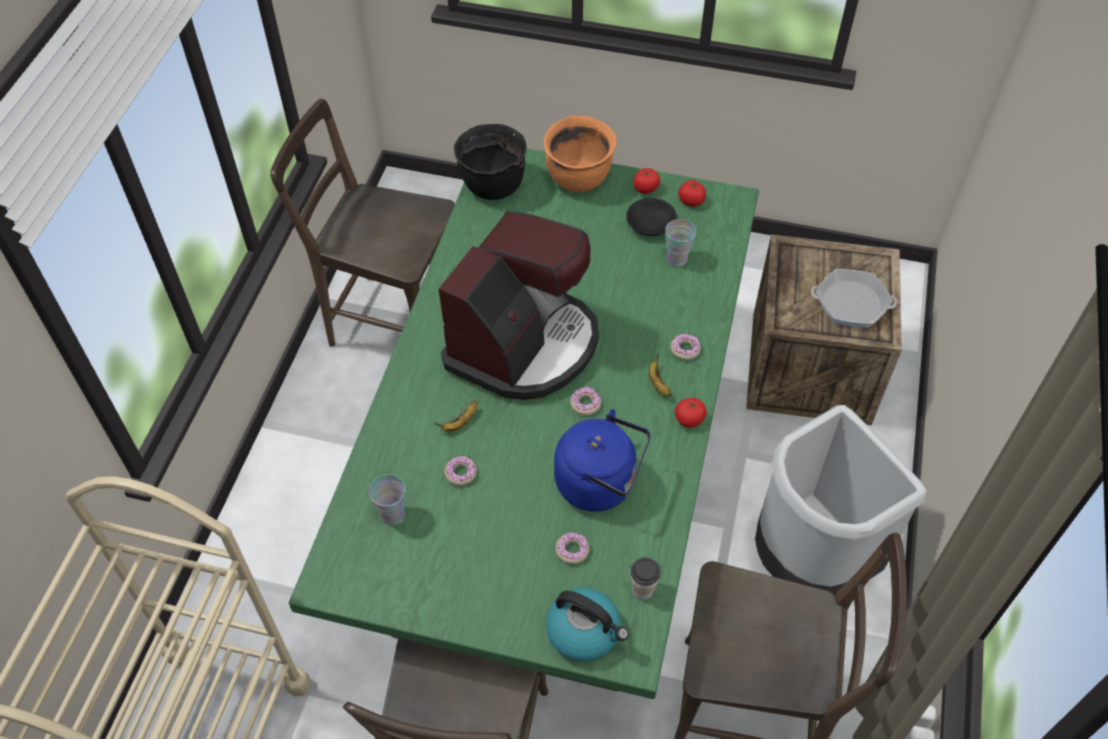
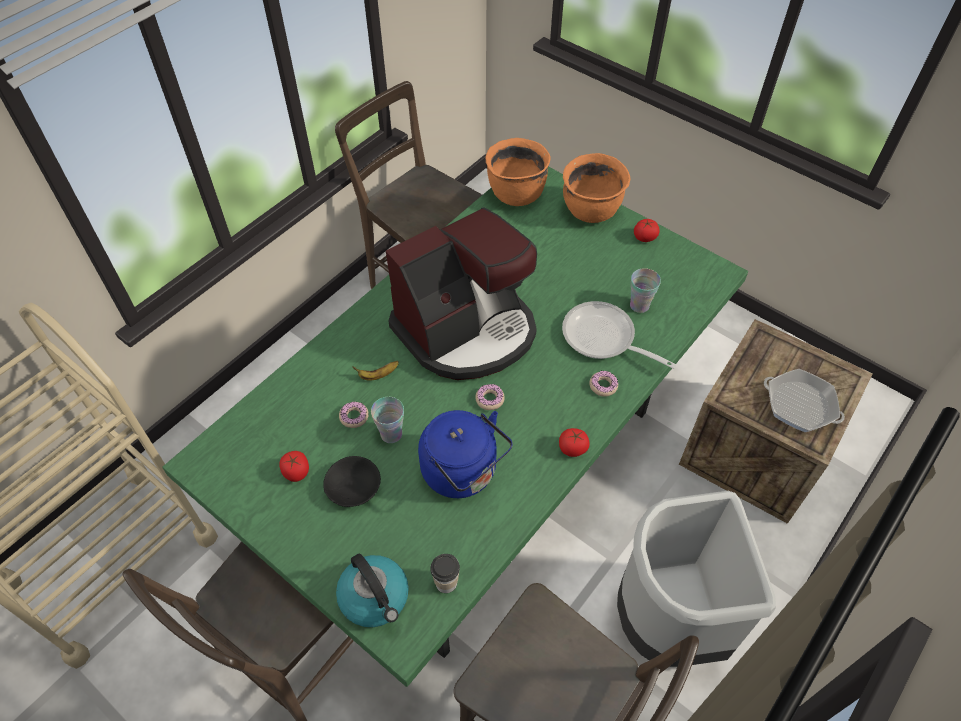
camera: 25 degrees right, 0 degrees up
(392, 515) = (281, 429): cup -> cup (391, 434)
(492, 185) = (516, 194): black cooking pot -> orange cooking pot
(572, 550) = (406, 521): donut -> none
(649, 225) = (631, 269): black bowl -> black bowl (352, 487)
(658, 383) = (562, 406): banana -> none
(661, 304) = (603, 339): none -> frying pan
(691, 201) = (679, 261): tomato -> tomato (296, 472)

